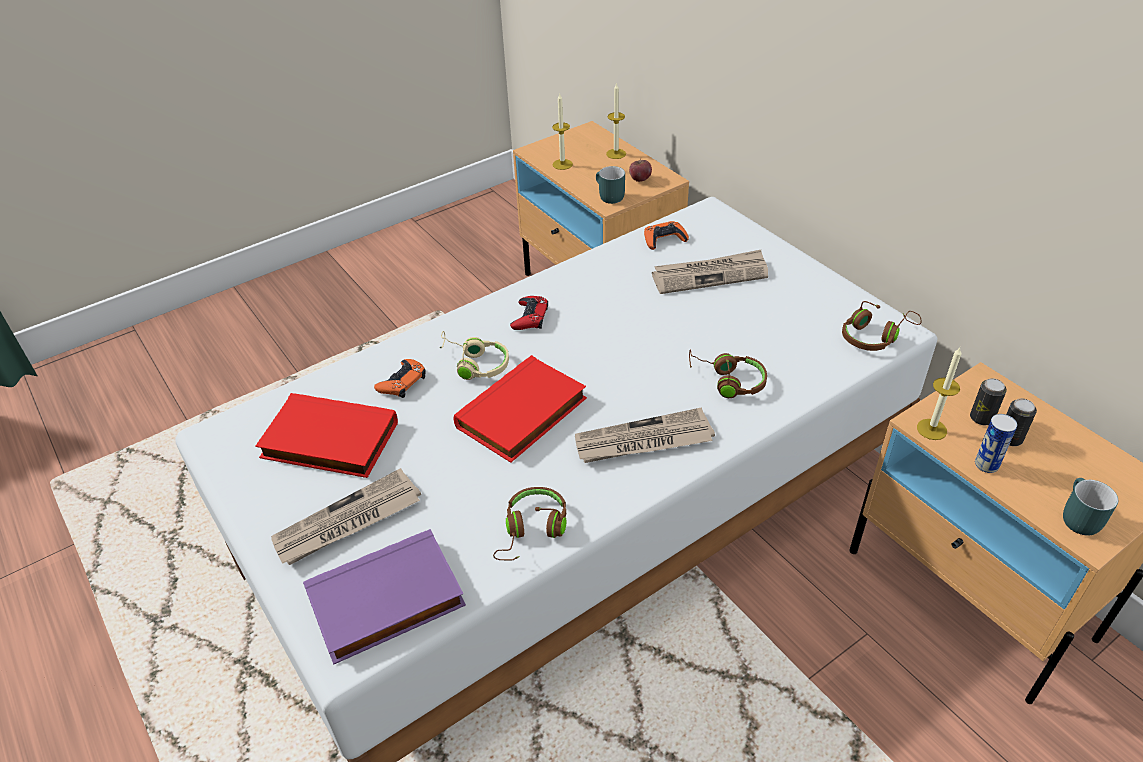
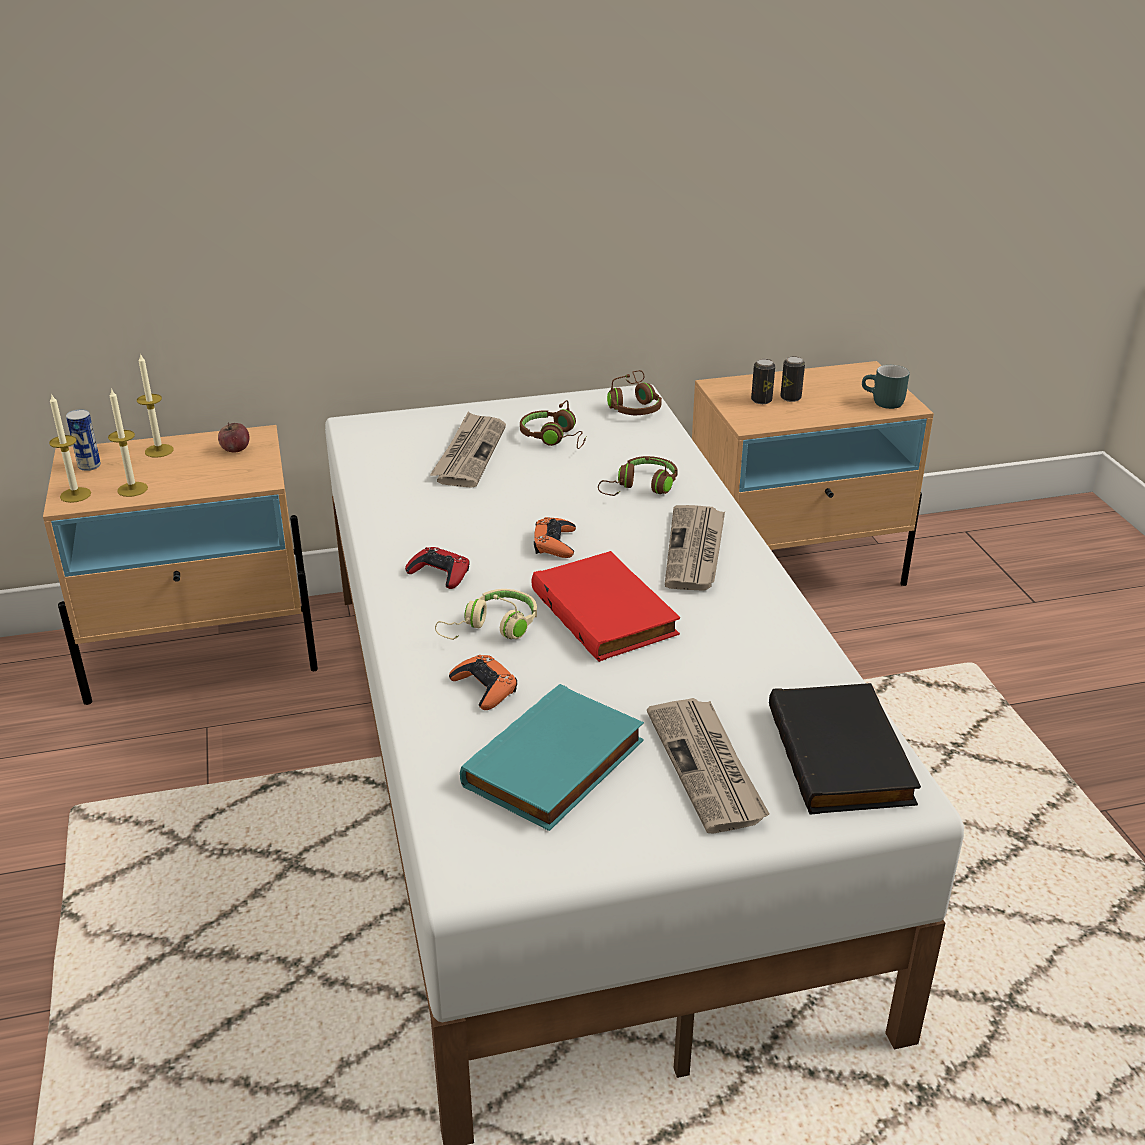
camera: 70 degrees left, 10 degrees down
(328, 442) = (556, 766): red book -> turquoise book
(386, 603) = (844, 756): purple book -> black book
(532, 530) = (784, 641): brown headphones -> brown headphones (555, 438)
(607, 196) = (245, 477): turquoise mug -> none
(664, 239) = (379, 461): orange game controller -> orange game controller (554, 543)
(931, 429) = (761, 422): candle -> candle (75, 495)
(986, 465) = (813, 415): can -> can (89, 466)

